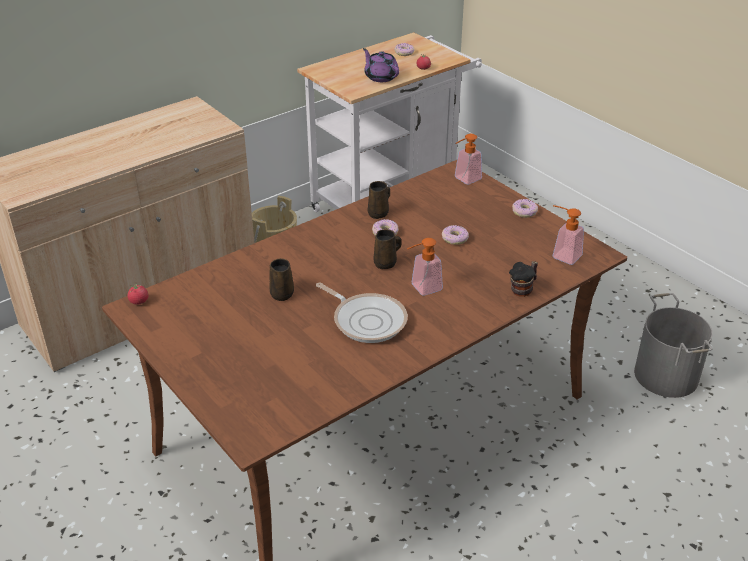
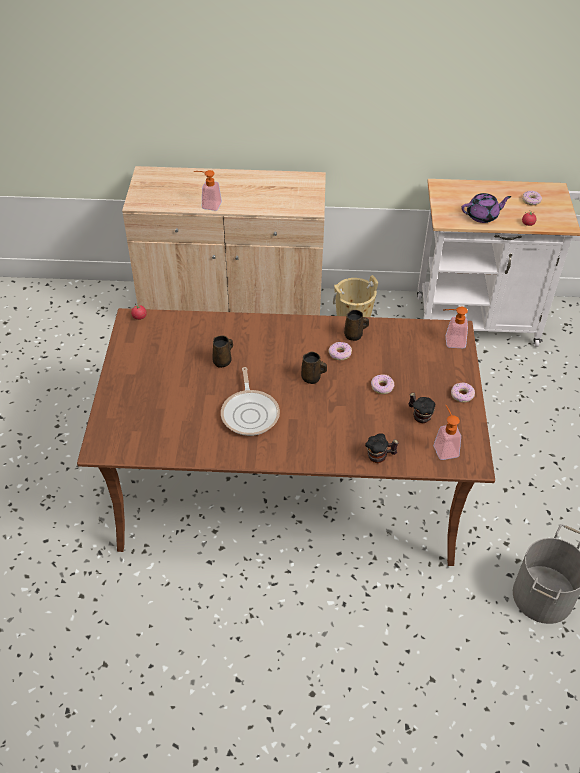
camera: 40 degrees right, 10 degrees up
(381, 77) = (483, 216): purple teapot -> purple teapot turned 75 degrees clockwise
(422, 289) = (312, 412): soap dispenser -> soap dispenser (208, 205)
(512, 243) = (419, 415): none -> mug

